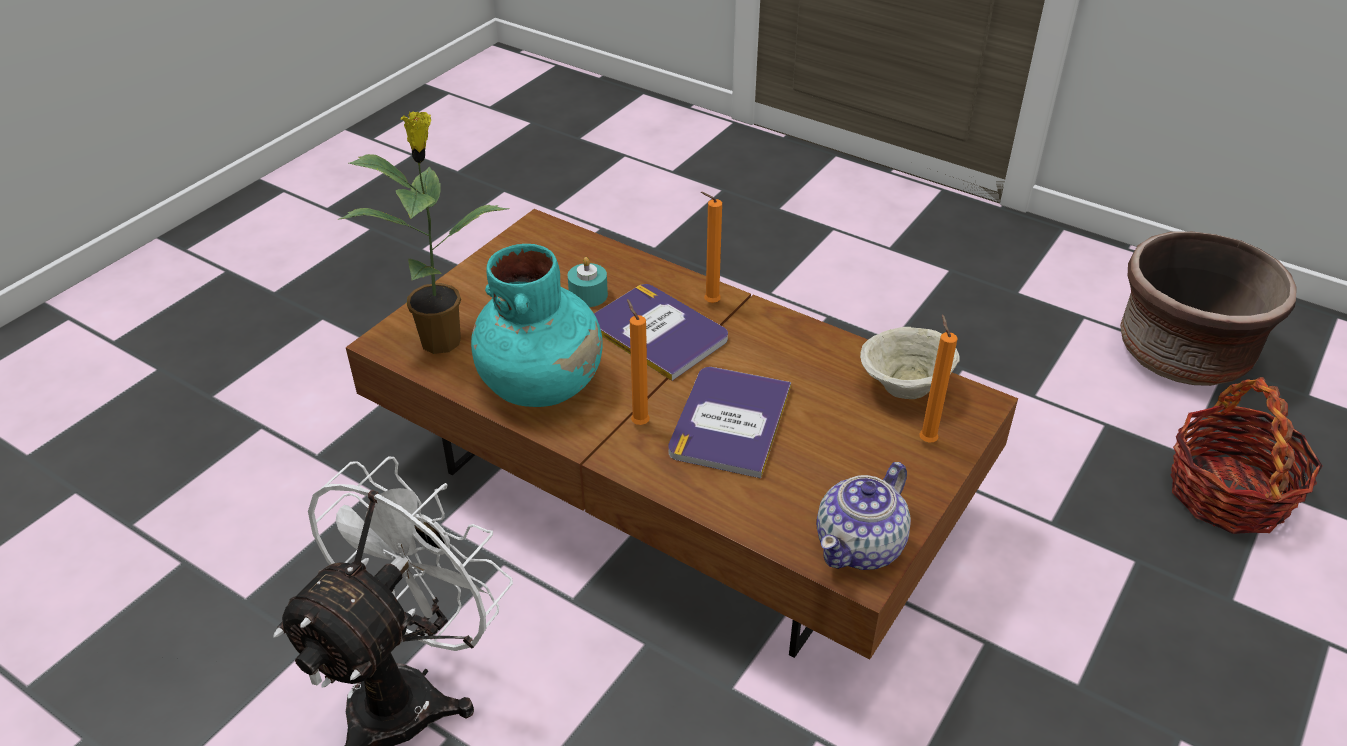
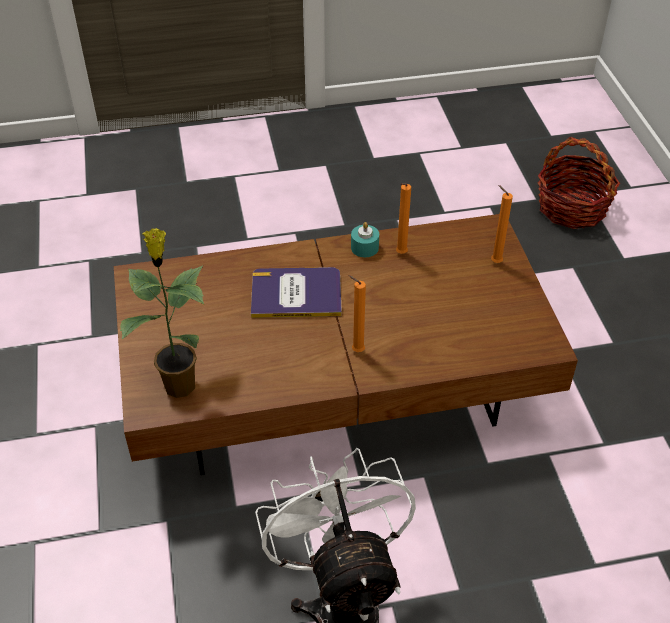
camera: 45 degrees left, 5 degrees up
(542, 383) = (276, 367): turquoise vase -> none
(588, 295) = (227, 298): turquoise candle -> turquoise candle (364, 247)
(709, 303) = (300, 259): orange candle -> orange candle (400, 254)
(730, 422) = (399, 317): book -> none
(861, 545) = (533, 334): teapot -> none
(904, 389) = (453, 242): beige bowl -> none
(1182, 353) = (481, 146): brown planter -> none

